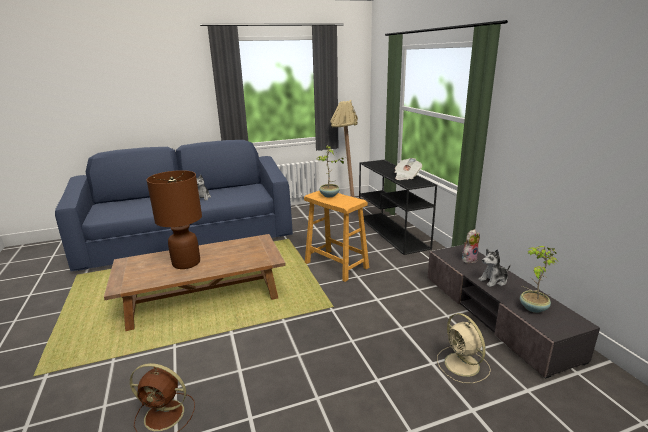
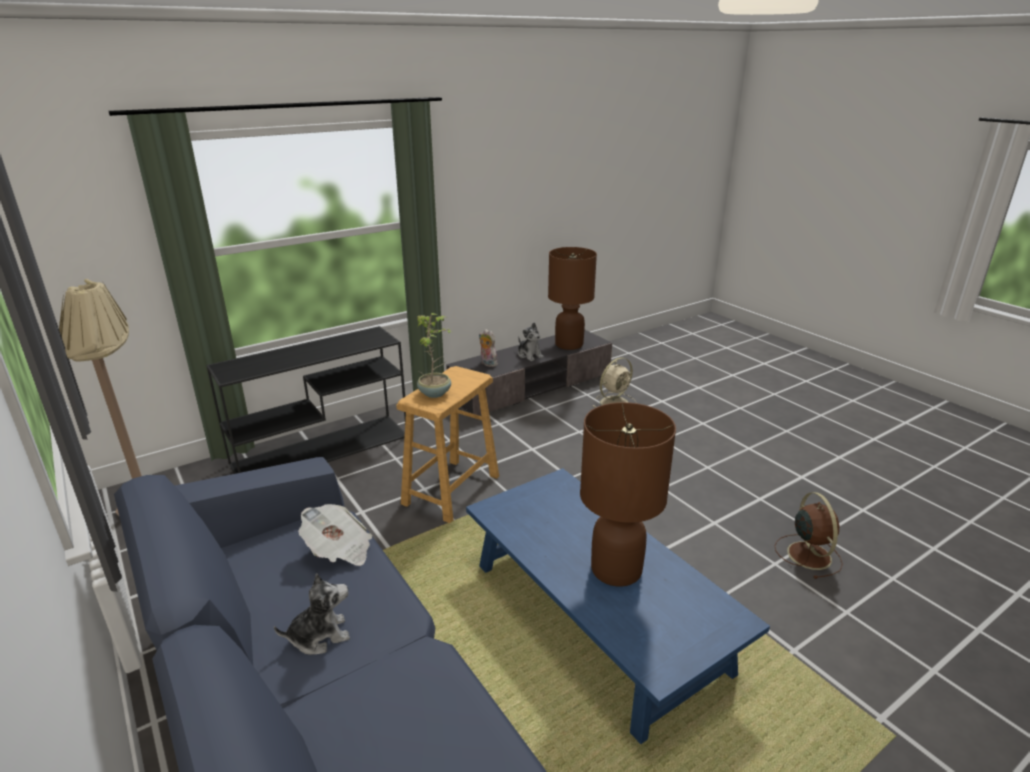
camera: 105 degrees left, 5 degrees up
(204, 295) = (594, 616): brown coffee table -> blue coffee table
(406, 177) = (337, 344): newspaper -> newspaper (339, 550)
(532, 308) = (568, 344): potted plant -> brown table lamp

